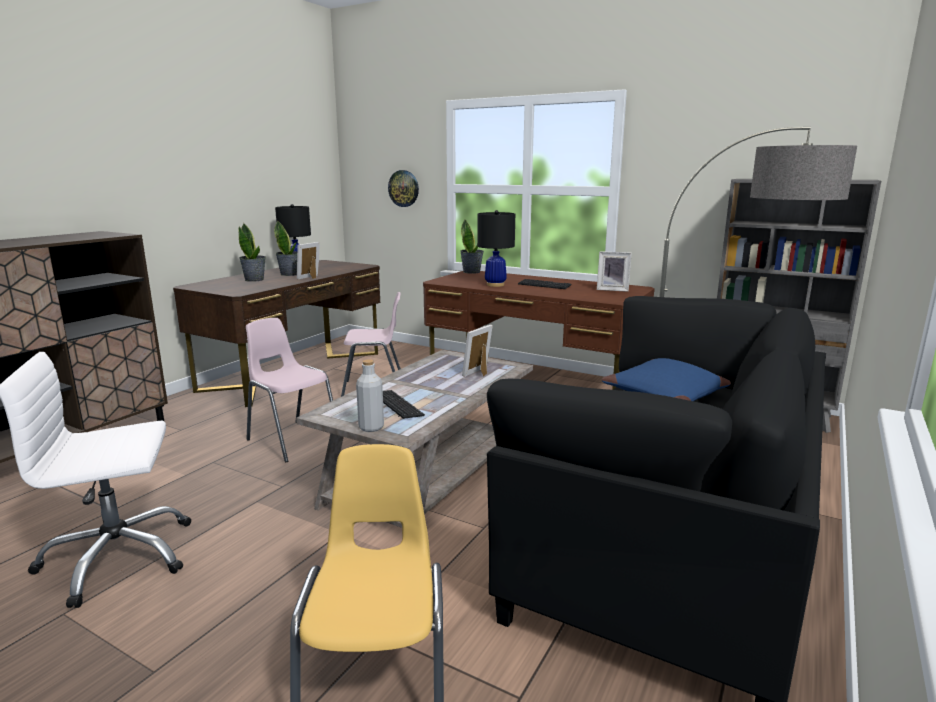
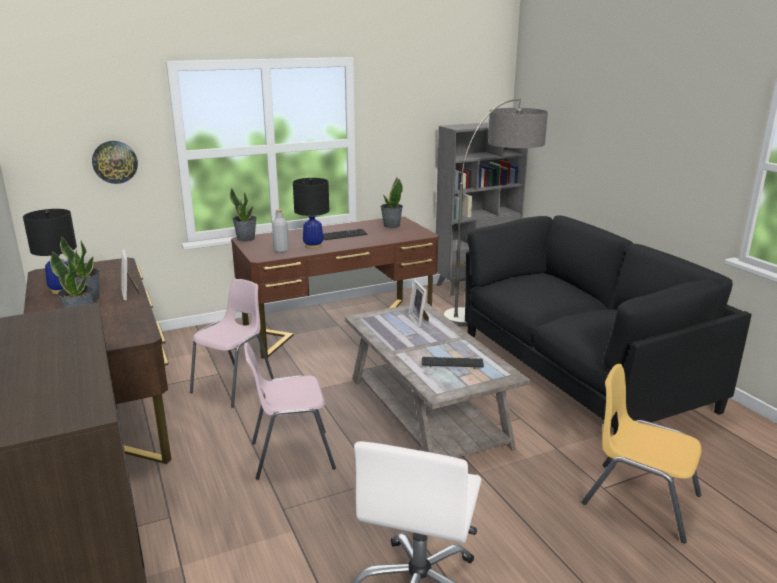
camera: 55 degrees left, 5 degrees up
(371, 427) = (484, 382): grey bottle -> grey bottle (281, 250)
(612, 289) = (391, 225): picture frame -> potted plant
(665, 395) = (537, 289): blue pillow -> none

